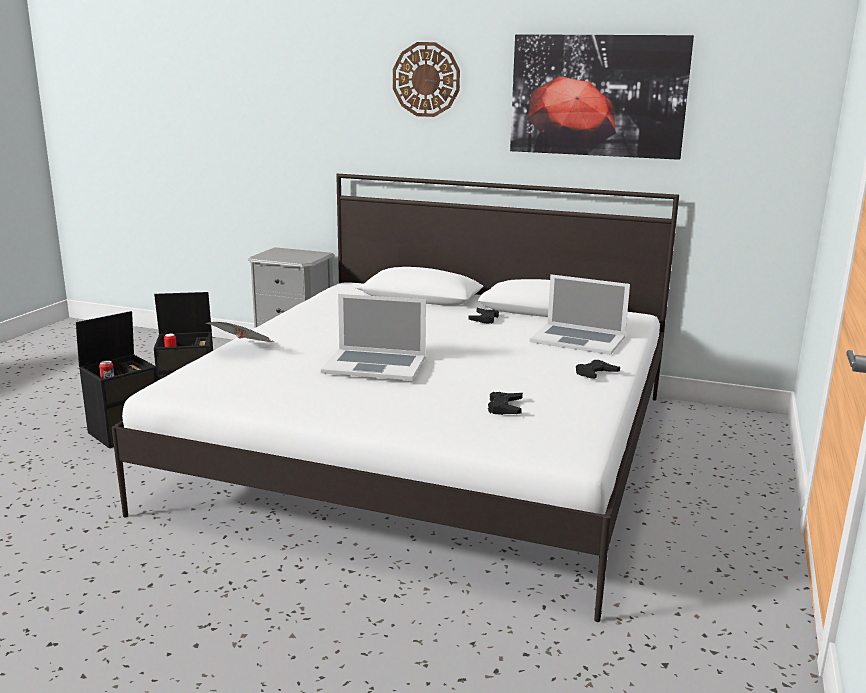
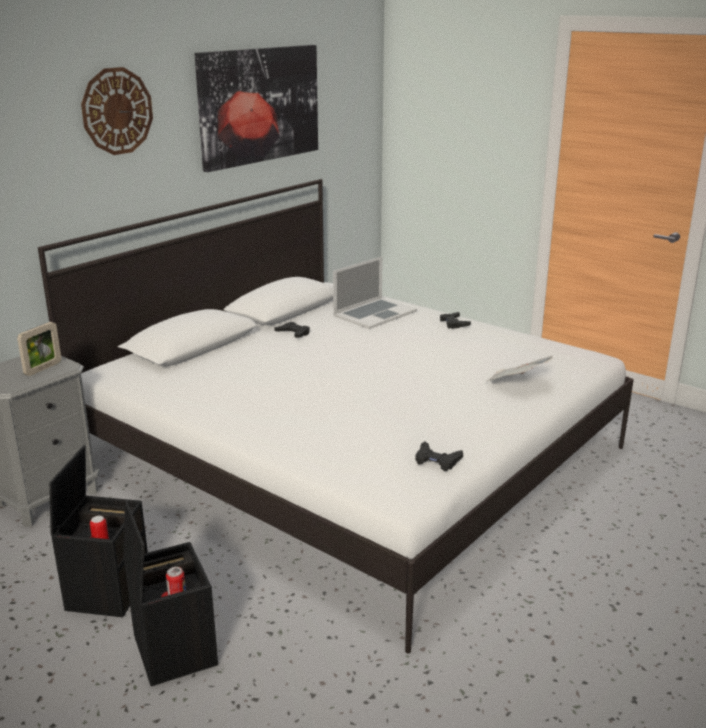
camera: 70 degrees left, 5 degrees up
(244, 350) = (306, 447): newspaper -> newspaper (517, 384)
(295, 257) = (43, 368): none -> picture frame
(375, 364) = (397, 390): laptop -> none
(505, 407) = (509, 361): black game controller -> black game controller (437, 460)

